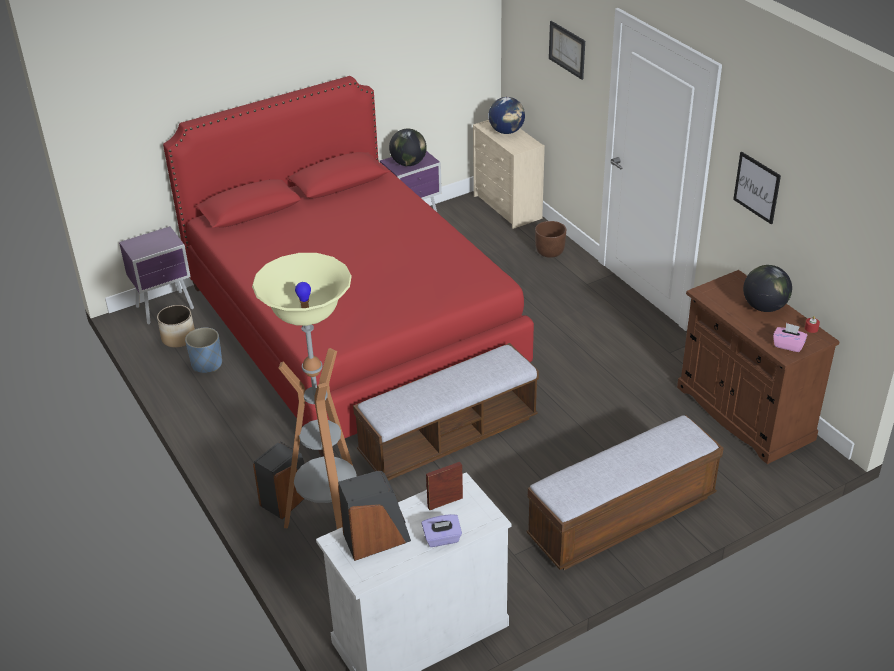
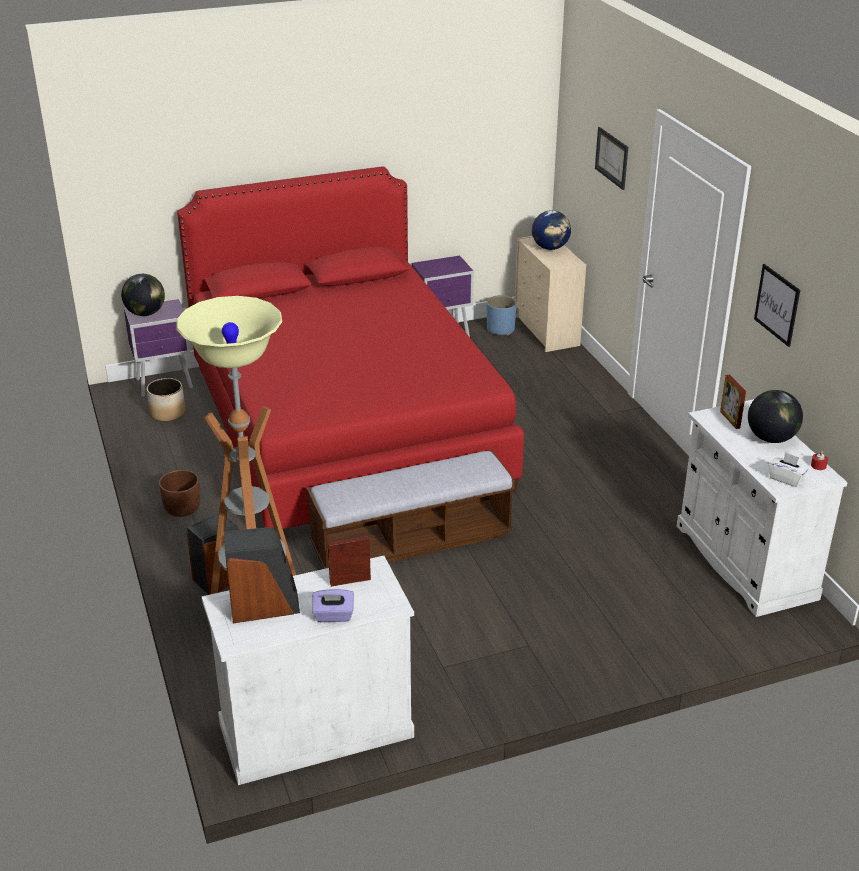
camera: 10 degrees right, 5 degrees down
(207, 364) = (187, 440): blue planter -> blue planter (500, 329)
(408, 163) = (440, 268): globe -> globe (145, 313)
(550, 251) = (578, 378): brown planter -> brown planter (183, 509)
(621, 517) = (574, 647): bench -> none
(724, 293) = (730, 420): none -> picture frame
(744, 413) = (744, 561): brown cabinet -> white cabinet
(788, 345) = (786, 479): pink tissue box -> white tissue box

